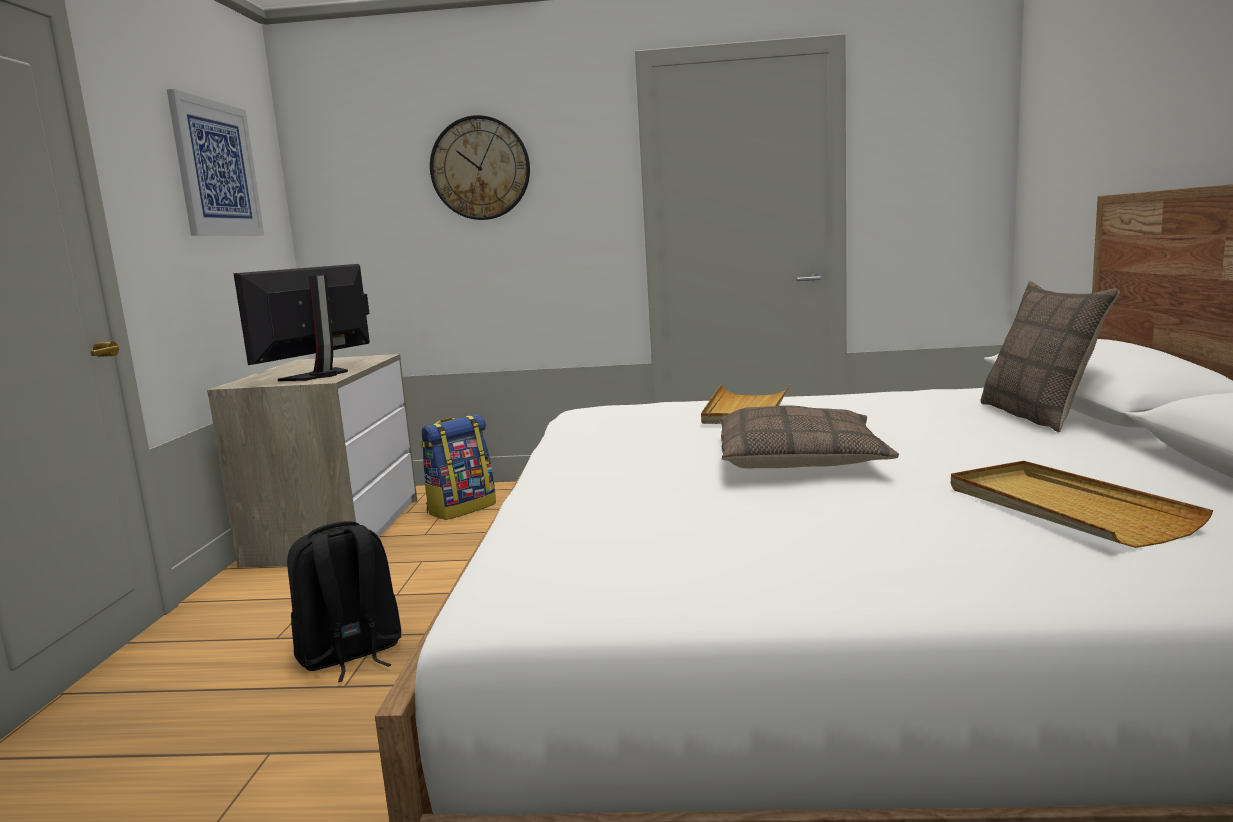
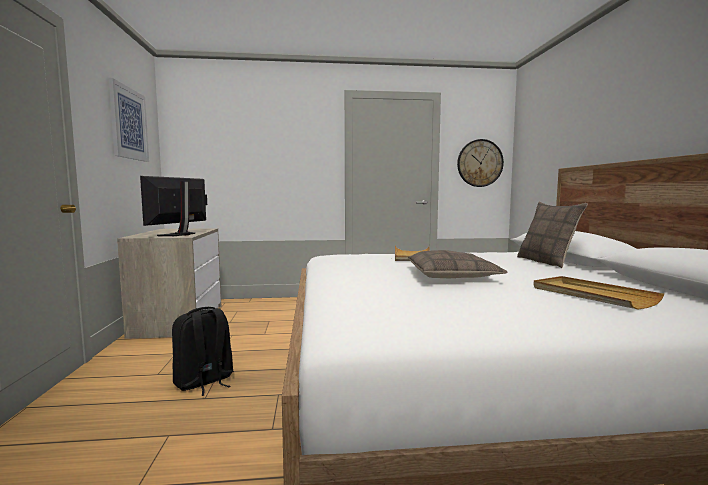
camera: 10 degrees left, 5 degrees down
(461, 508) = (247, 310): backpack -> none
(480, 168) = (265, 138): wall clock -> wall clock (480, 163)

